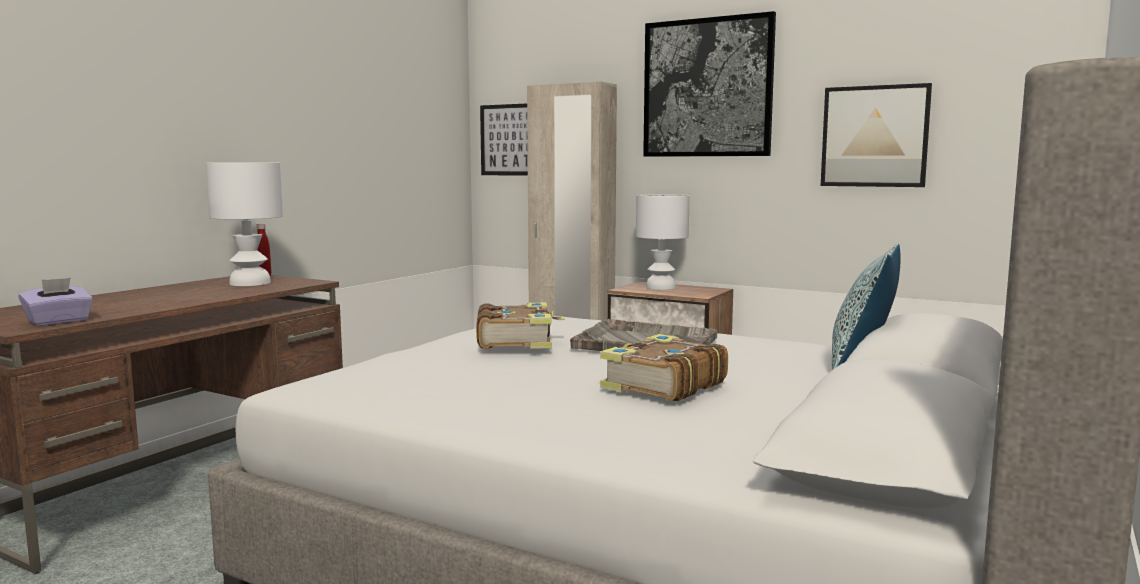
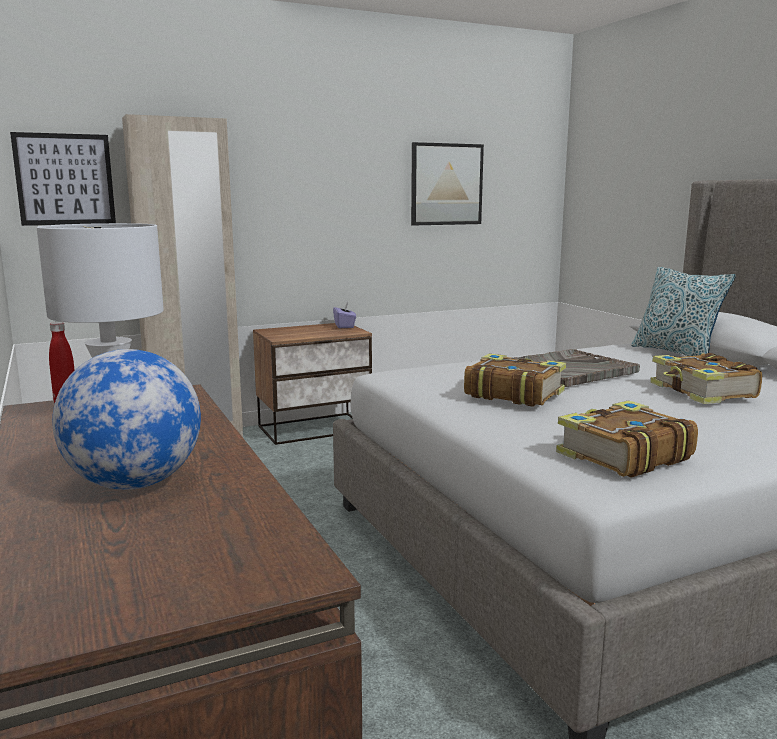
camera: 55 degrees left, 5 degrees up
(59, 321) = (265, 540): purple tissue box -> purple tissue box (344, 326)
(131, 301) = (134, 484): none -> globe
(381, 383) = (622, 456): none -> book
(661, 287) = (299, 331): white table lamp -> none
(707, 88) = (311, 134): picture -> none

